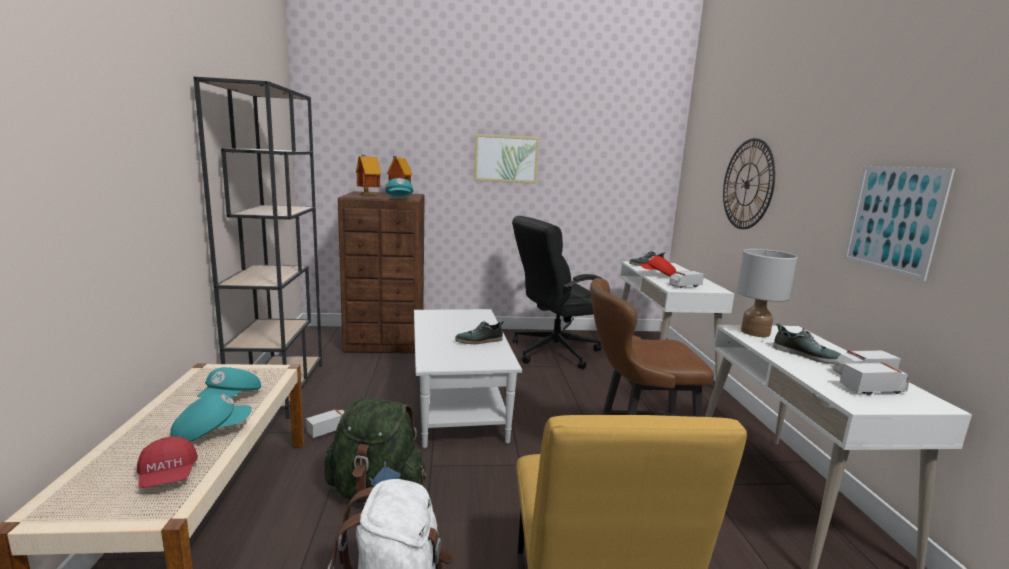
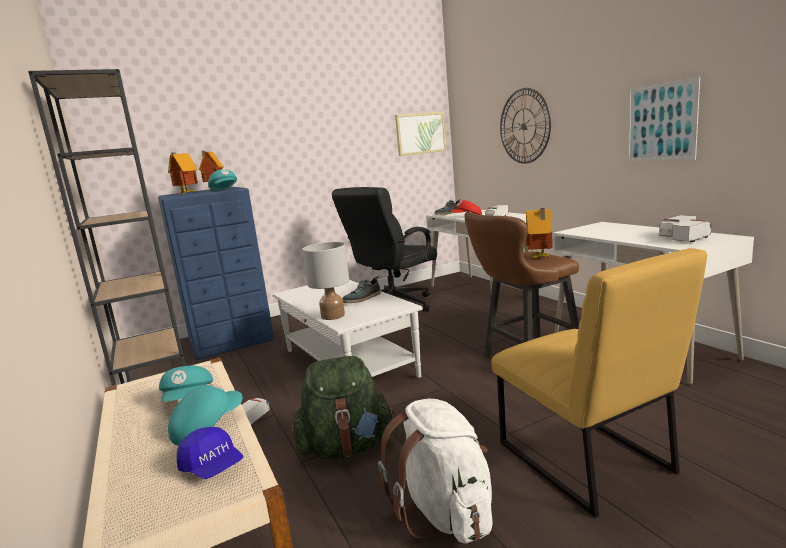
camera: 20 degrees left, 0 degrees up
(168, 476) = (213, 466): red cap -> blue cap
(386, 340) = (230, 339): brown dresser -> blue dresser
(506, 159) = (305, 140): picture -> picture (420, 133)
(670, 353) = (539, 258): none -> toy house
(755, 332) = (583, 230): grey table lamp -> grey table lamp (333, 316)
(806, 355) = (631, 233): shoe -> none

